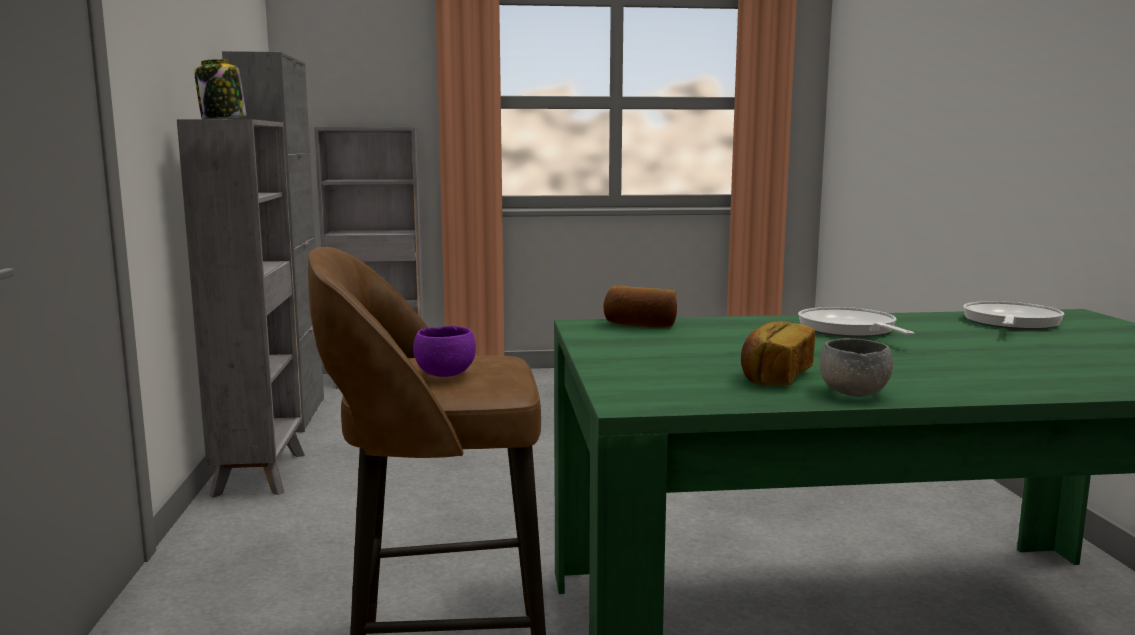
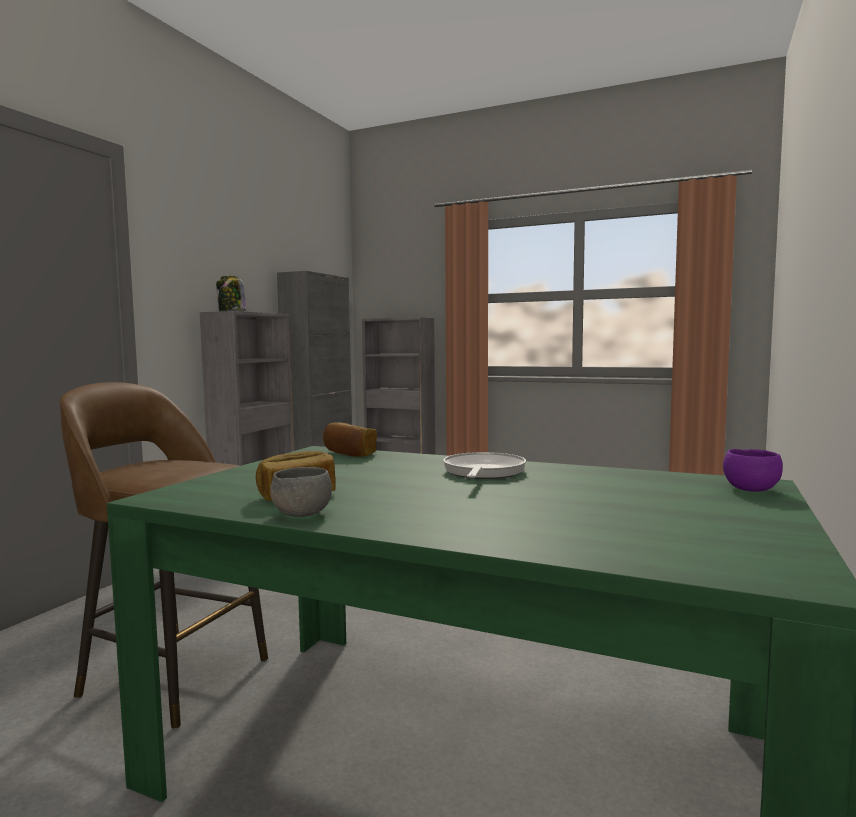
camera: 30 degrees right, 5 degrees down
(445, 374) = (152, 469): purple bowl -> purple bowl (750, 489)
(1010, 323) = (653, 483): frying pan -> none

